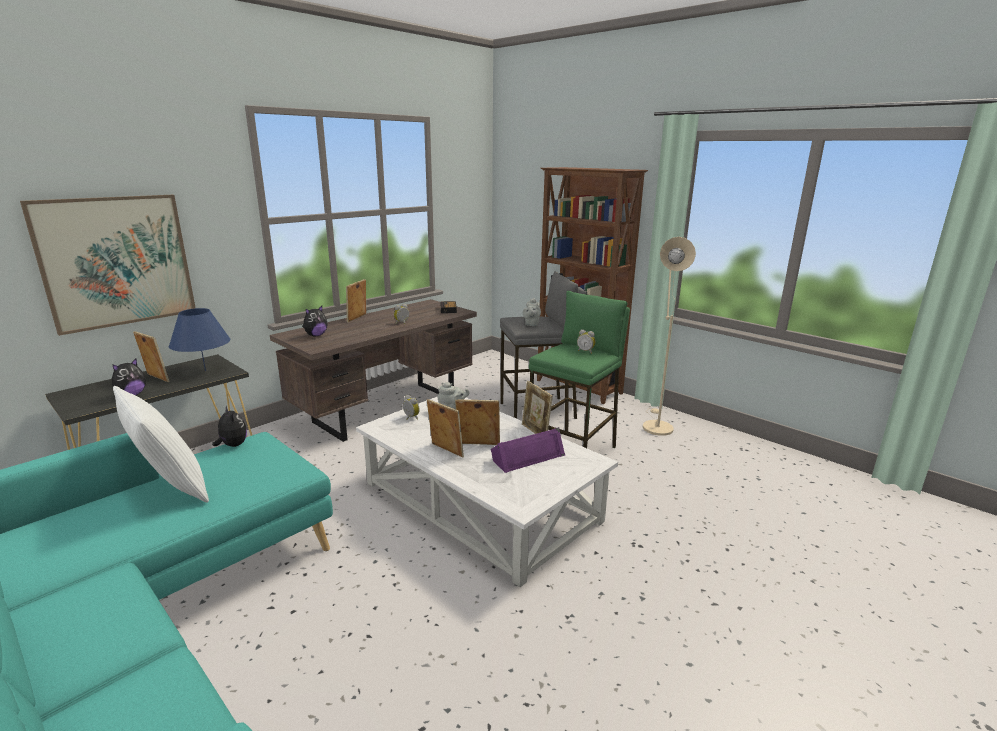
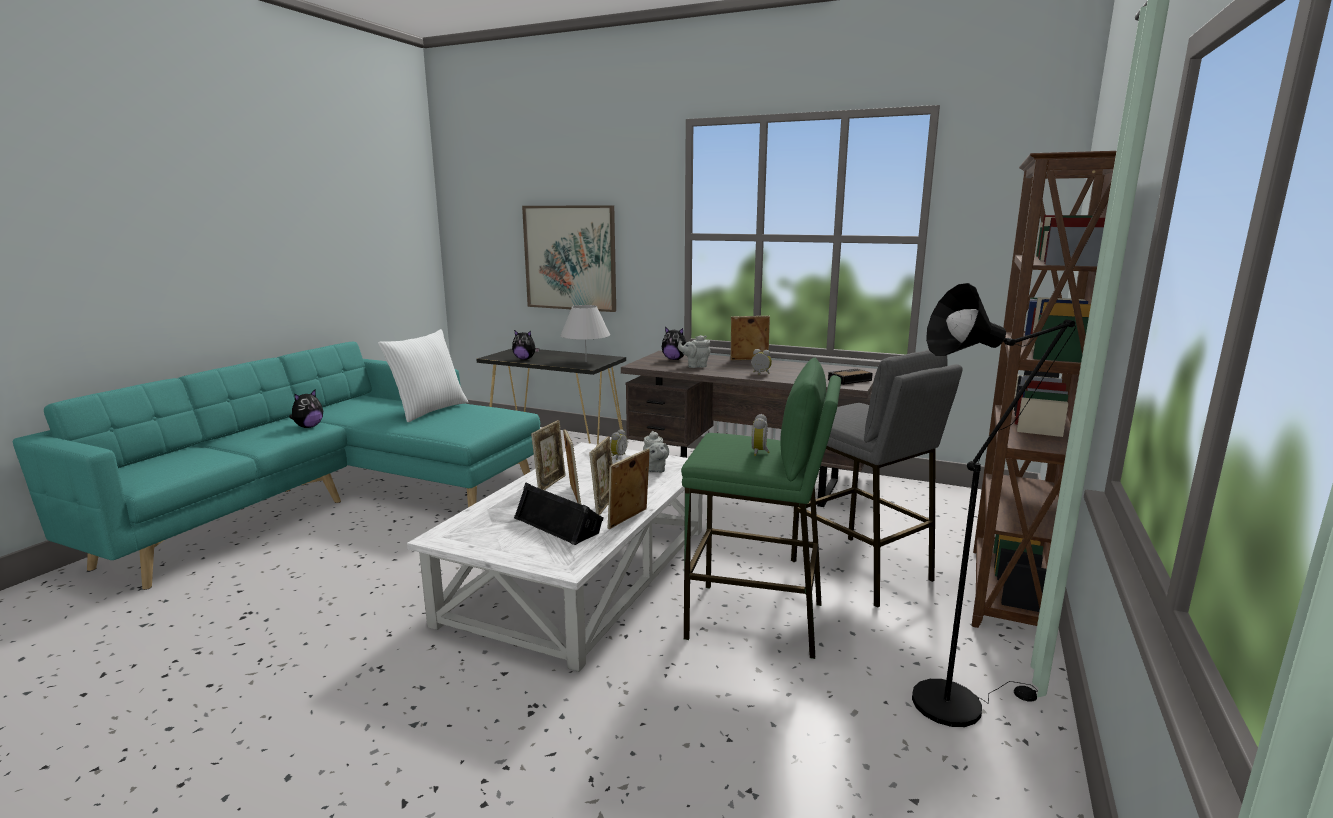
camera: 70 degrees right, 5 degrees down
(156, 378) = (559, 356): picture frame -> picture frame (604, 505)
(205, 370) = (586, 361): blue table lamp -> white table lamp
(232, 445) = (499, 409): plush toy -> plush toy (308, 427)
(527, 456) = (559, 524): purple speaker -> black speaker
(531, 324) = (844, 415): grey teapot -> grey teapot (695, 366)
(656, 425) = (957, 700): beige floor lamp -> black floor lamp

